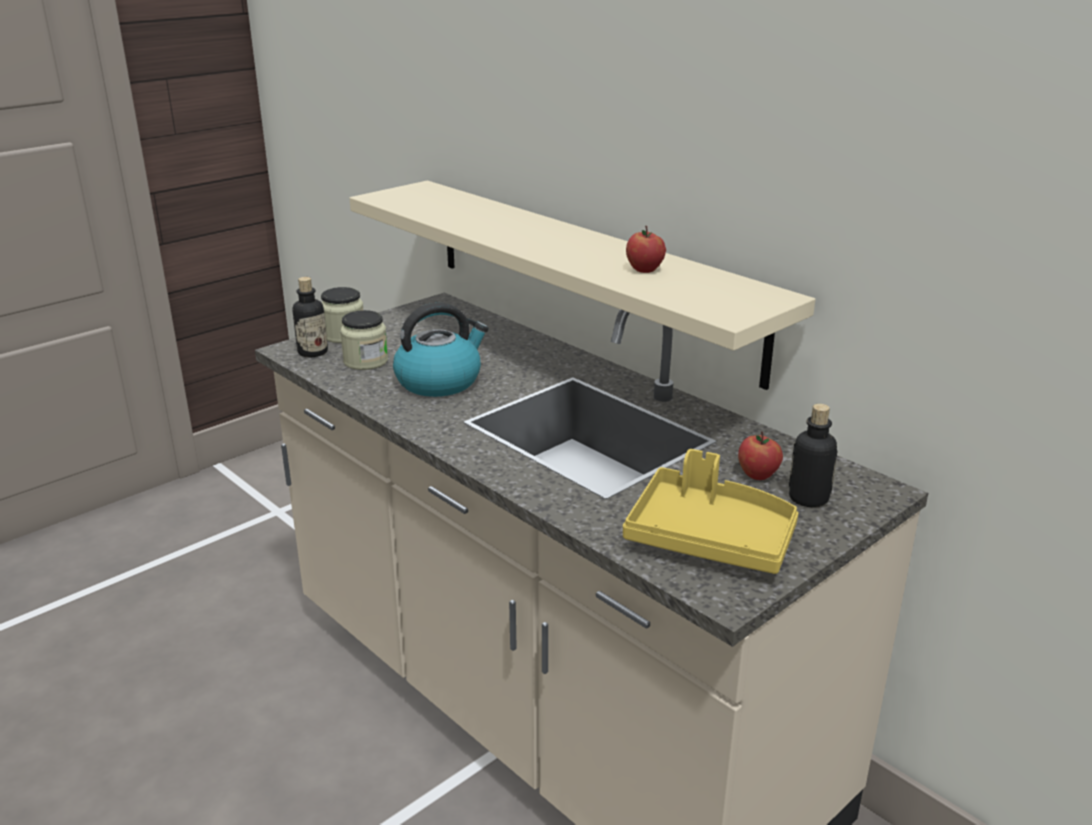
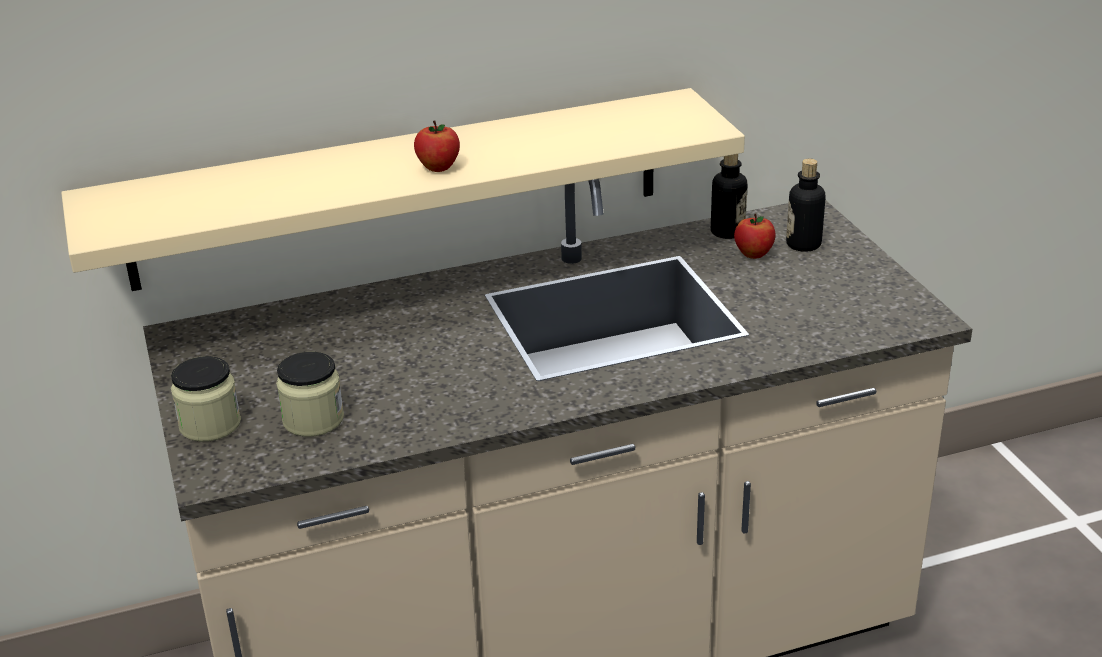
camera: 65 degrees left, 5 degrees up
(313, 352) = (242, 457): bottle -> bottle (727, 232)
(439, 381) = (421, 377): kettle -> none
(644, 270) = (557, 136): apple -> apple (438, 168)
(710, 538) = (841, 302): yellow tray -> none

